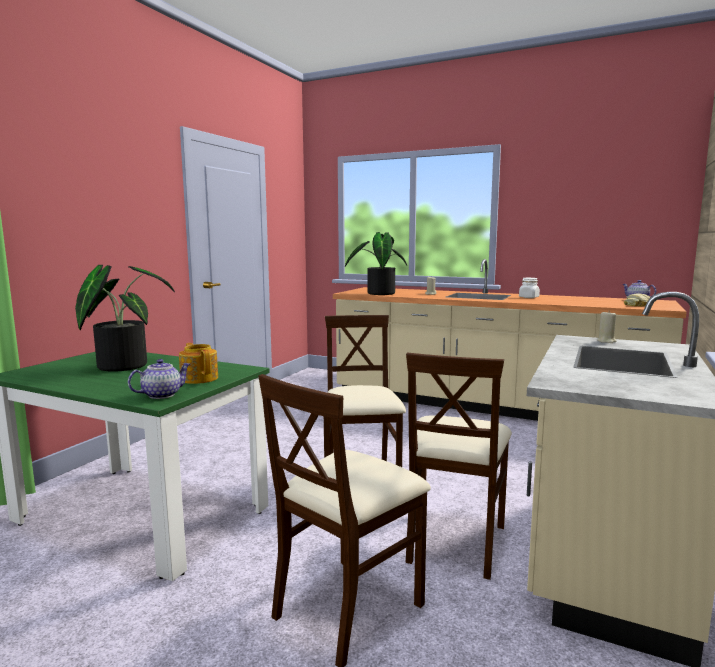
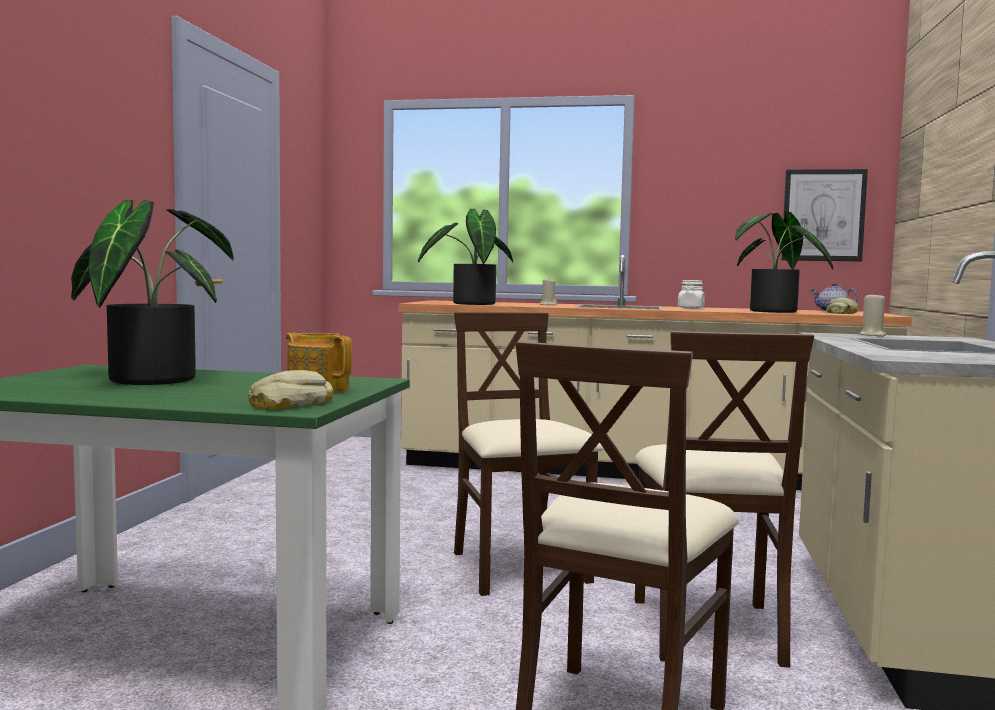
camera: 15 degrees left, 5 degrees down
(162, 395) = (289, 403): teapot -> bread
(585, 303) = (776, 312): none -> potted plant
(639, 227) = (823, 215): none -> picture

